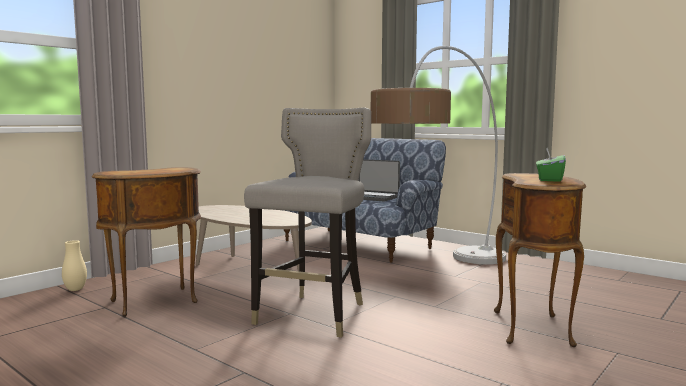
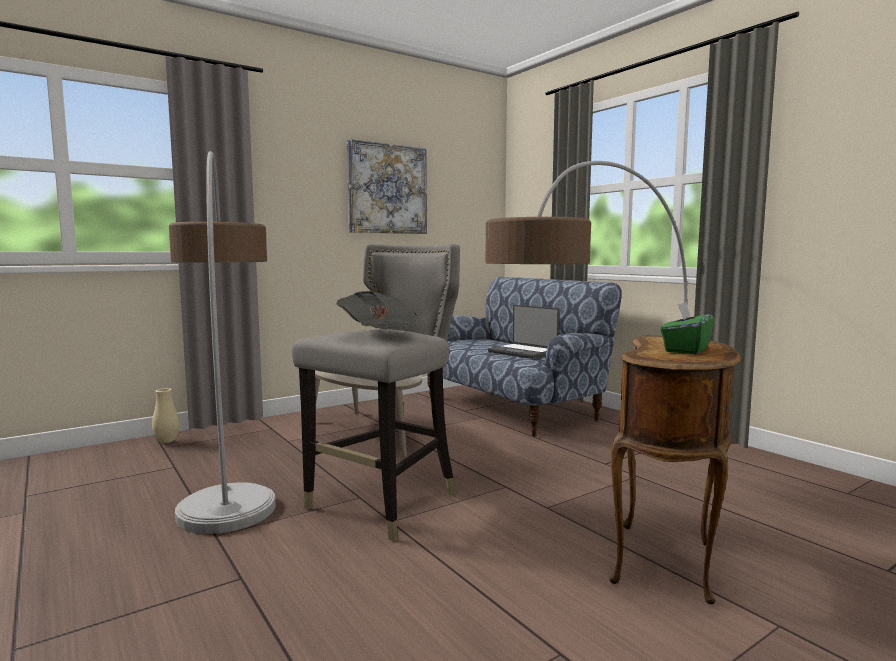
camera: 15 degrees right, 0 degrees up
(155, 302) = (228, 466): brown side table -> floor lamp
(246, 61) = (387, 189): none -> picture
(316, 179) = (380, 334): none -> newspaper

